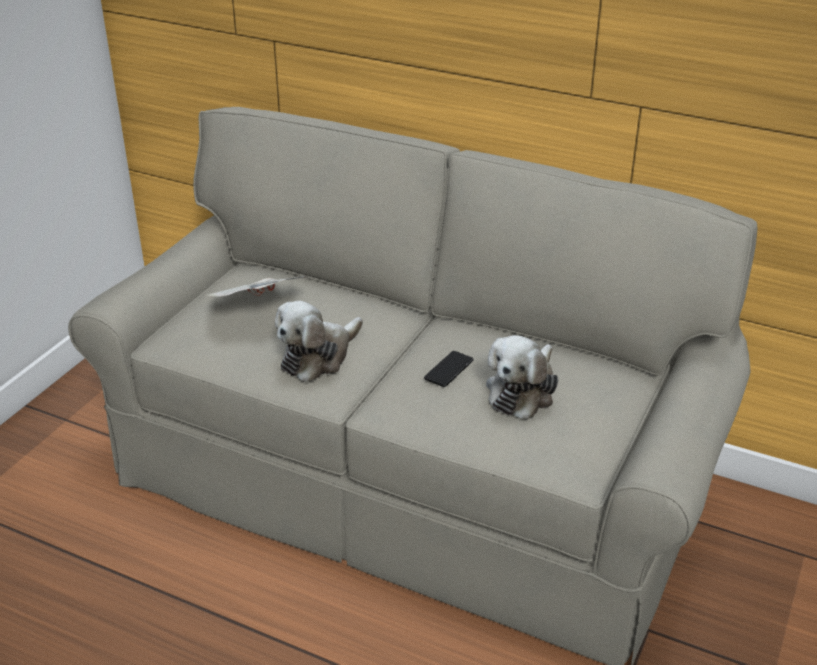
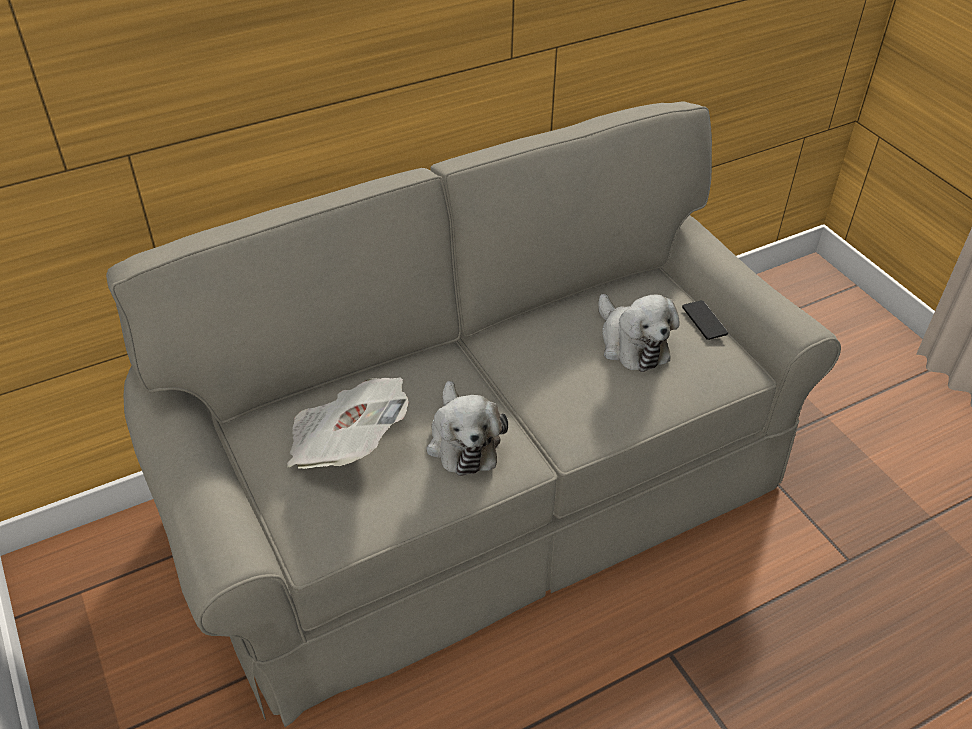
camera: 55 degrees left, 10 degrees up
(449, 369) = (564, 368): phone -> phone (704, 320)

